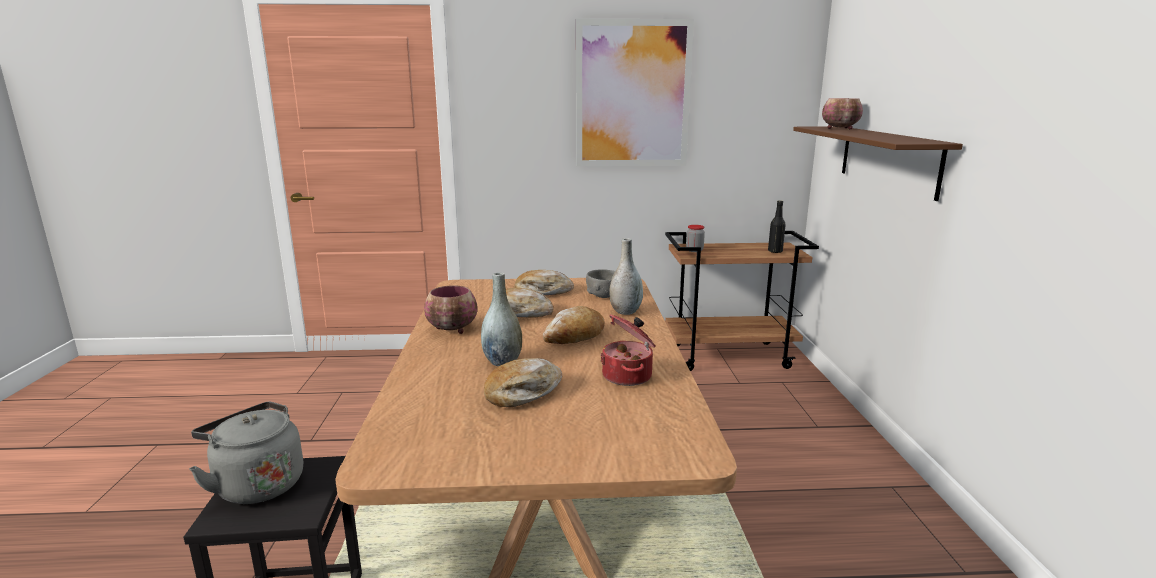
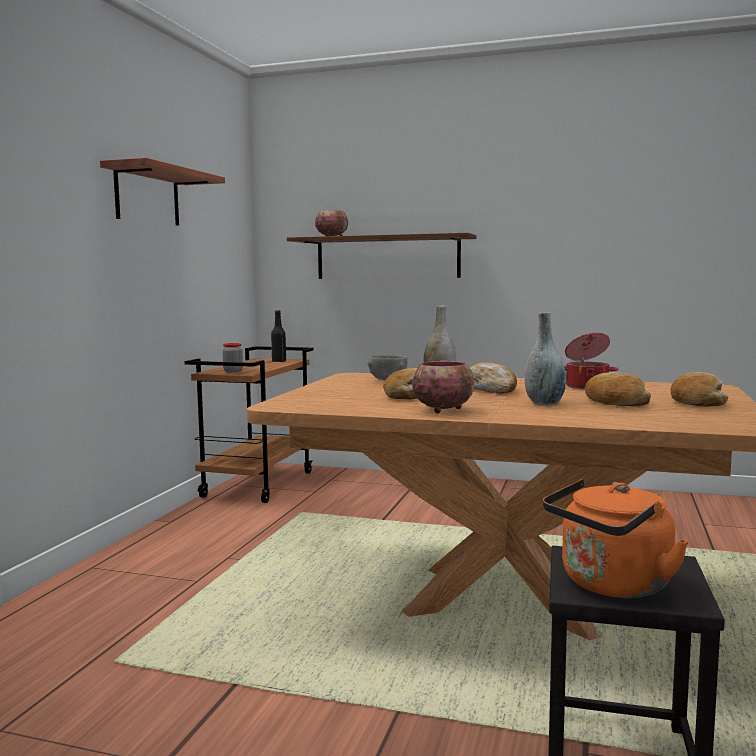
camera: 70 degrees left, 10 degrees down
(257, 484) = (611, 585): grey kettle -> orange kettle
(542, 292) = (350, 389): bread -> bread (697, 402)
(632, 94) = (147, 196): picture -> shelf

